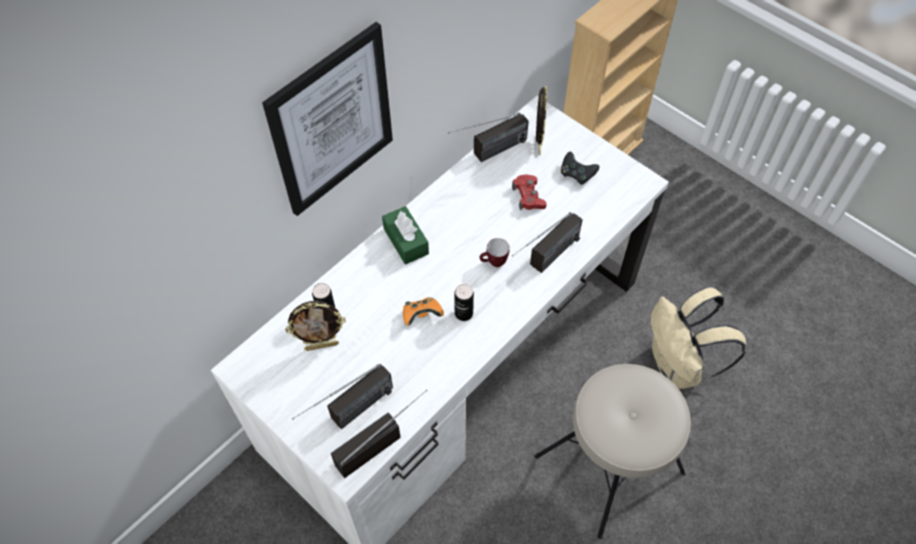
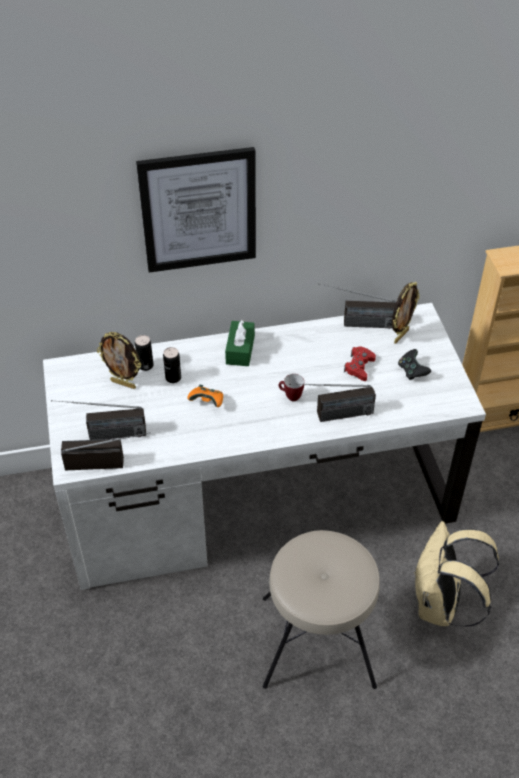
camera: 35 degrees right, 10 degrees down
(463, 313) = (238, 417): can -> can (173, 378)

